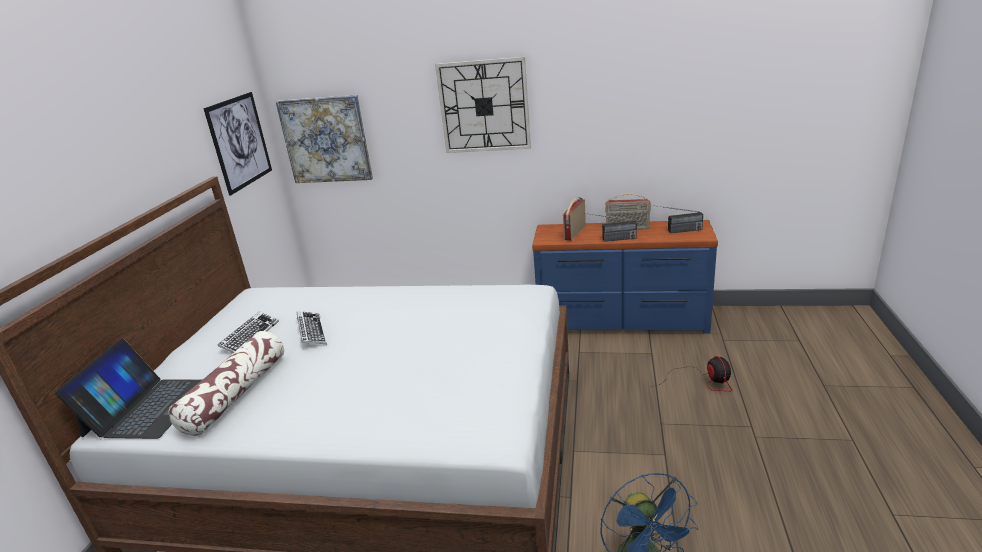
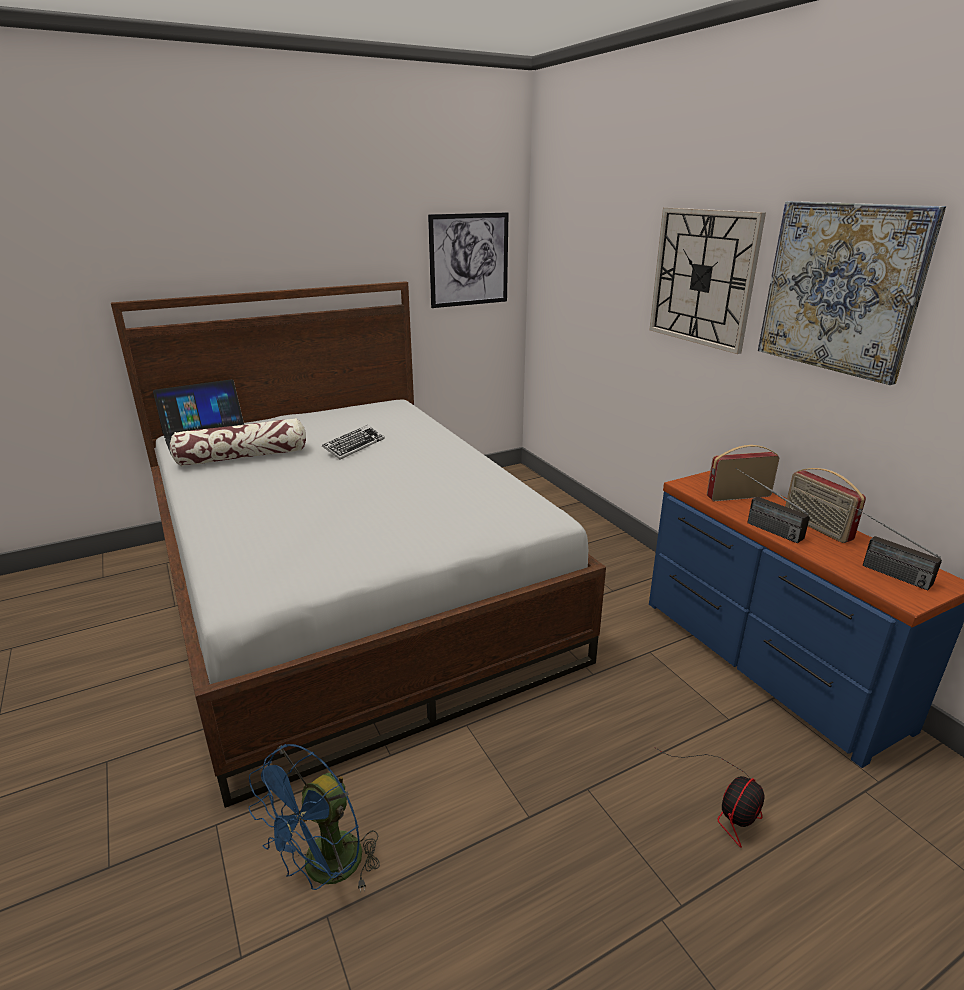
camera: 50 degrees right, 0 degrees up
(250, 336) = (327, 428): keyboard -> none
(326, 140) = (560, 282): picture -> picture (841, 288)

